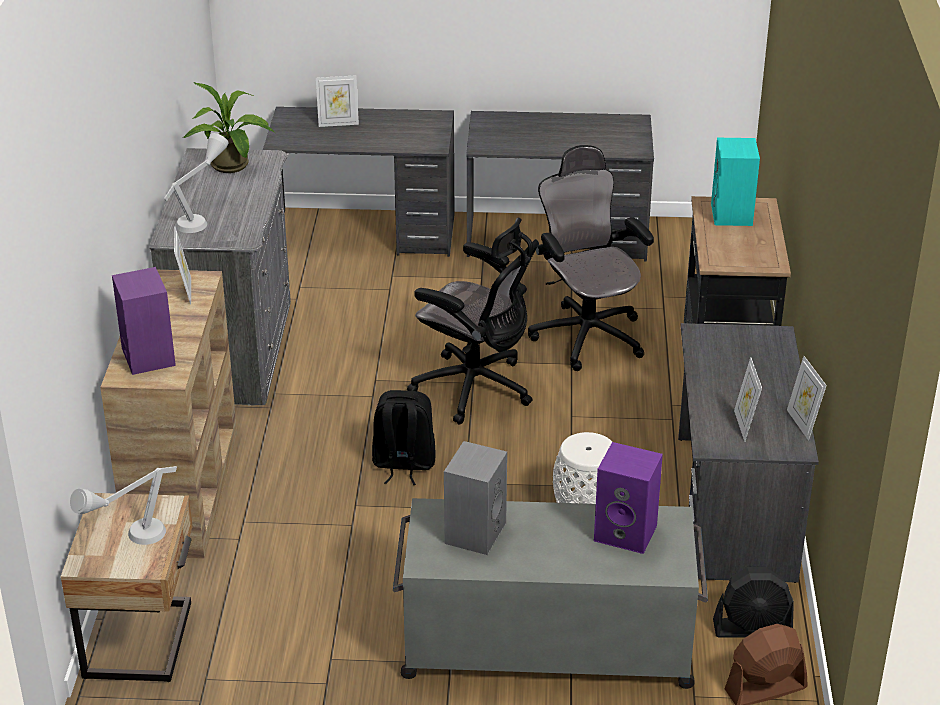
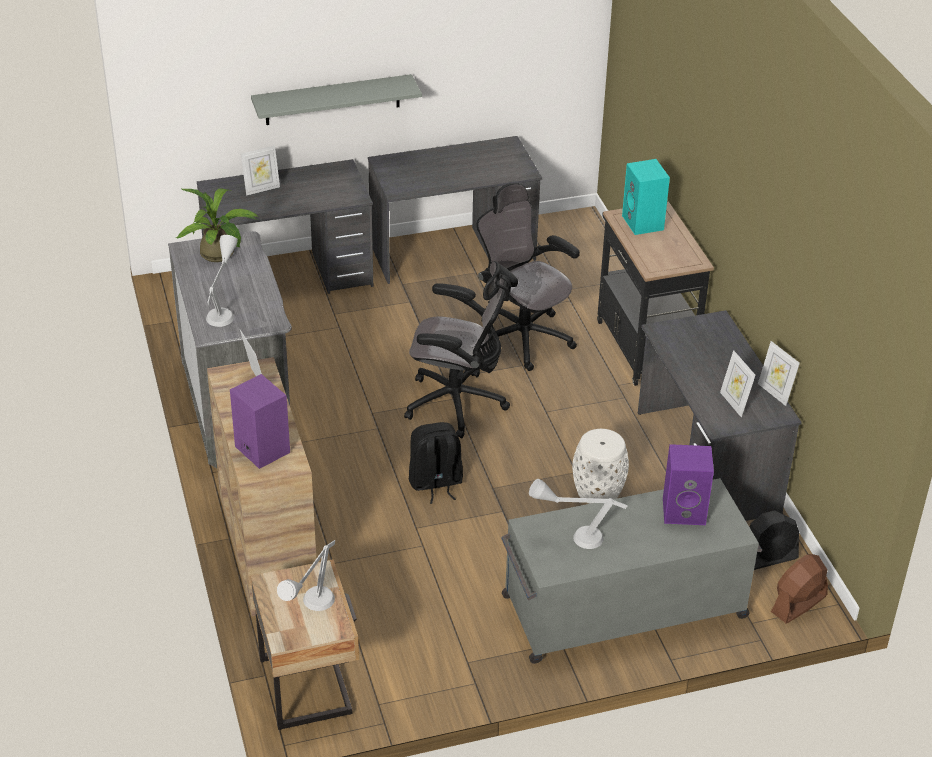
camera: 20 degrees left, 5 degrees up
(433, 36) = (332, 100): none -> grey shelf
(474, 532) = (572, 537): grey speaker -> grey table lamp

